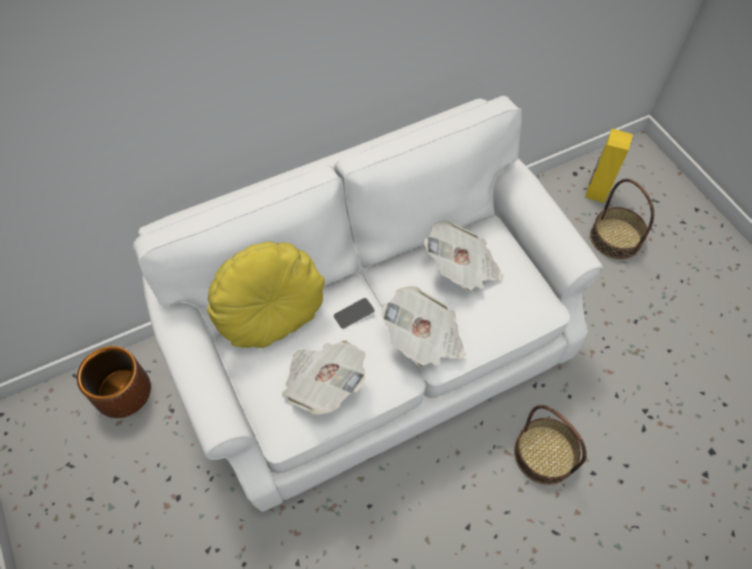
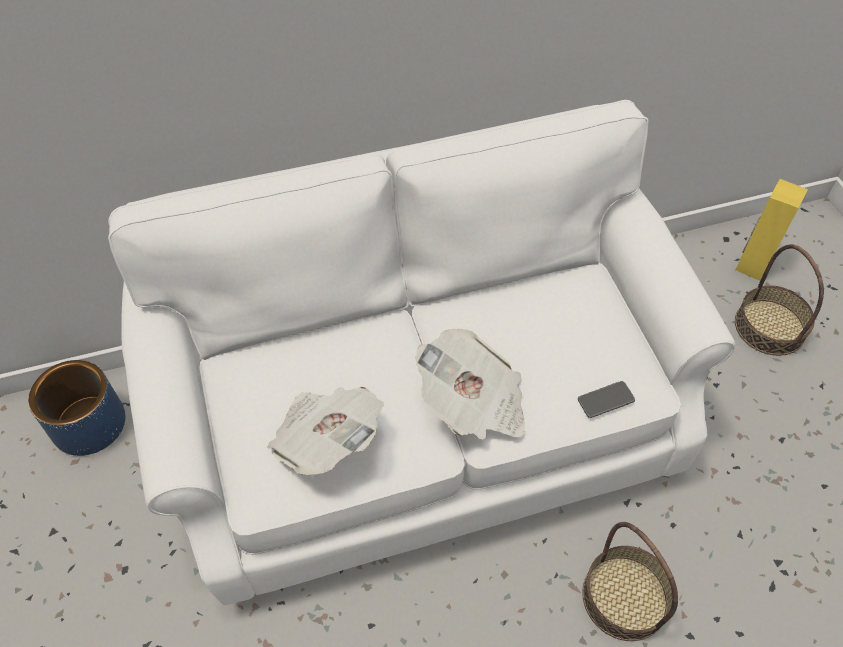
camera: 10 degrees right, 5 degrees down
(123, 391) = (89, 424): brown planter -> blue planter
(273, 320) = (280, 350): yellow pillow -> none
(354, 313) = (386, 357): phone -> phone (605, 400)
(462, 268) = (542, 321): newspaper -> none

